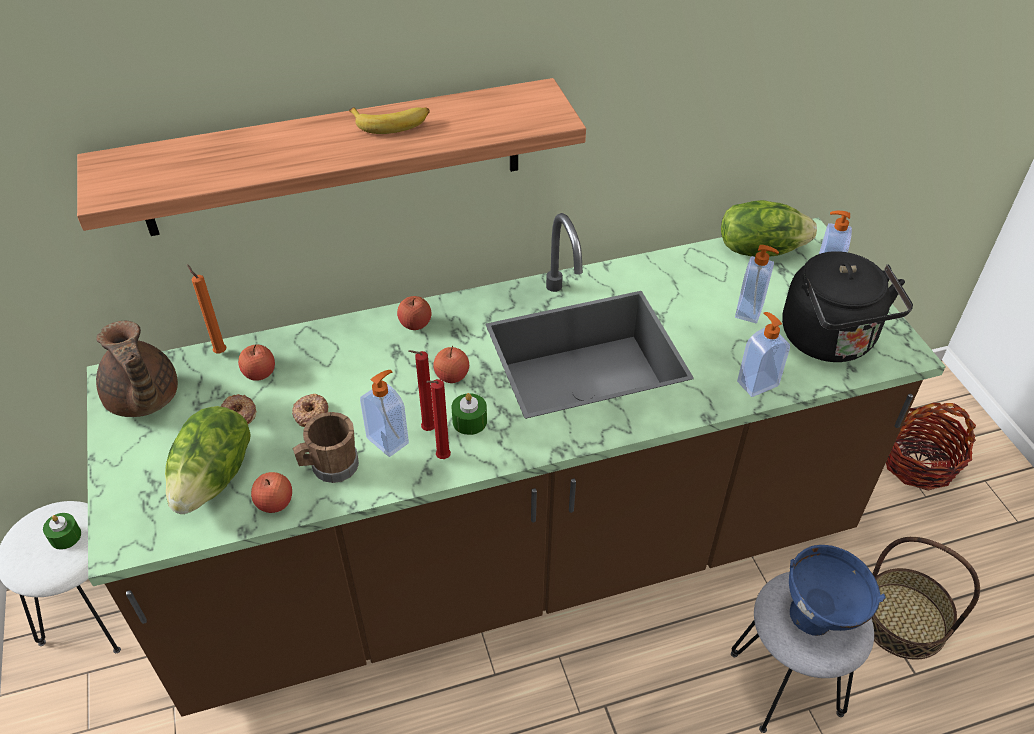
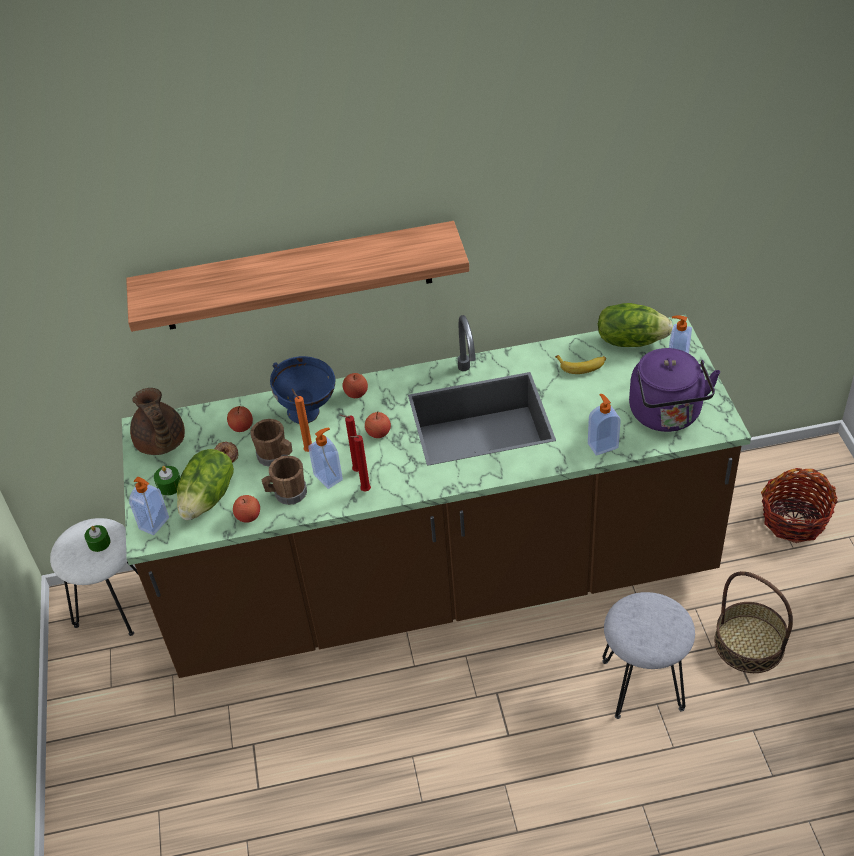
camera: 10 degrees right, 0 degrees up
(219, 351) = (214, 410): orange candle -> orange candle (308, 450)
(310, 413) = (276, 456): donut -> brown mug
(391, 123) = (335, 257): banana -> banana (582, 365)
(469, 421) = (387, 466): green candle -> green candle (169, 486)
(750, 311) = (611, 390): soap dispenser -> soap dispenser (155, 524)
(820, 619) = (652, 626): blue bowl -> blue bowl (310, 415)
(831, 341) = (667, 416): black kettle -> purple kettle

